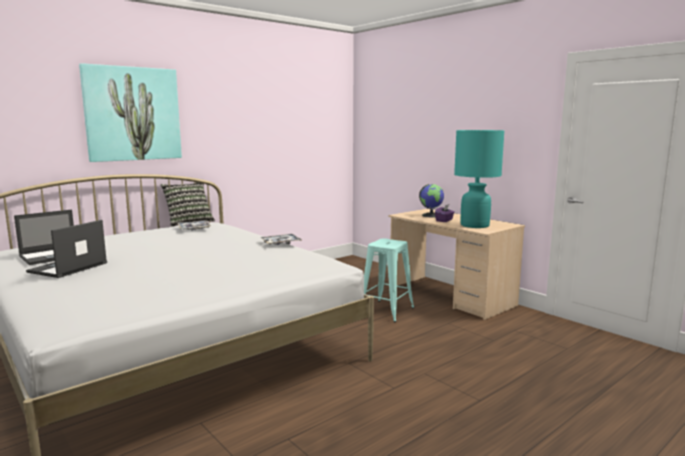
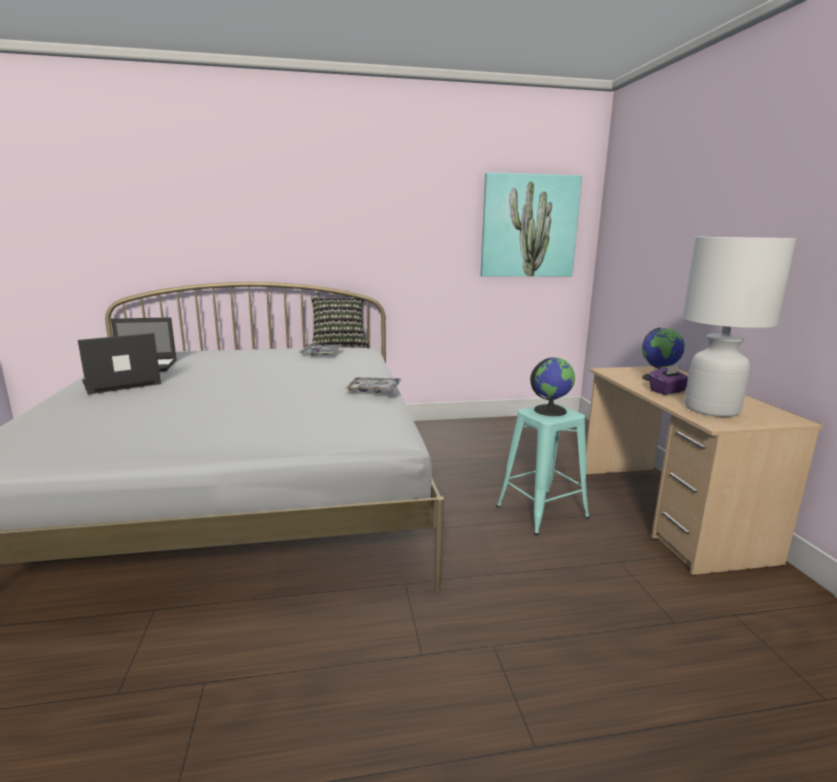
camera: 30 degrees right, 5 degrees up
(132, 114) = (280, 211): picture -> picture (528, 226)
(386, 242) = (549, 410): none -> globe
(474, 225) = (711, 409): turquoise table lamp -> white table lamp

